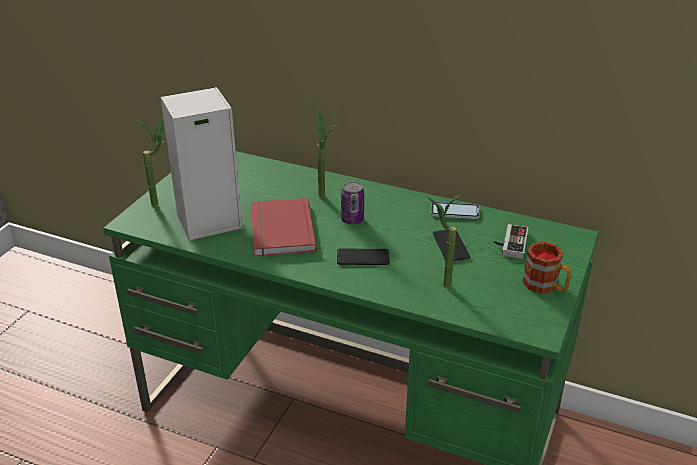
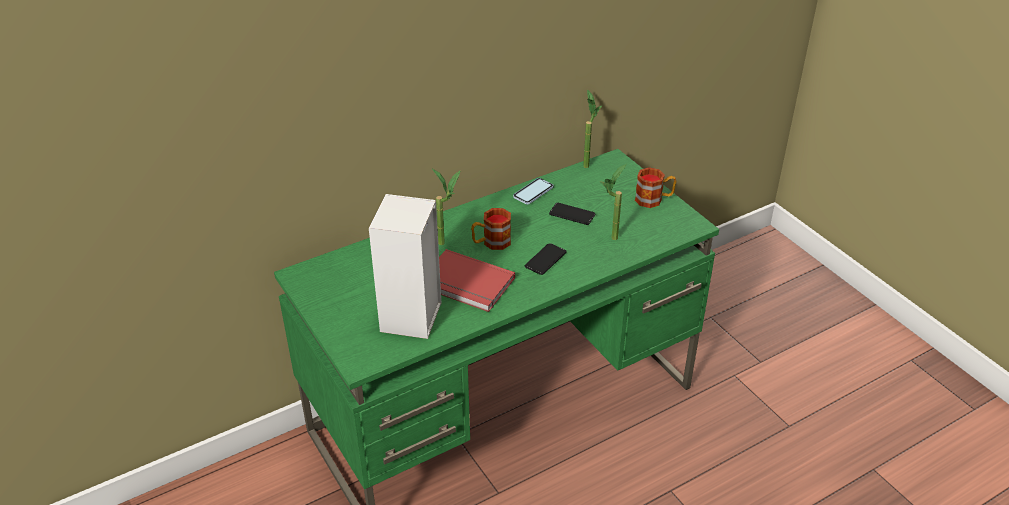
camera: 55 degrees left, 5 degrees up
(162, 203) = (349, 334): potted plant -> potted plant (586, 162)
(352, 220) = (491, 242): can -> mug
(509, 243) = (594, 189): game controller -> none

